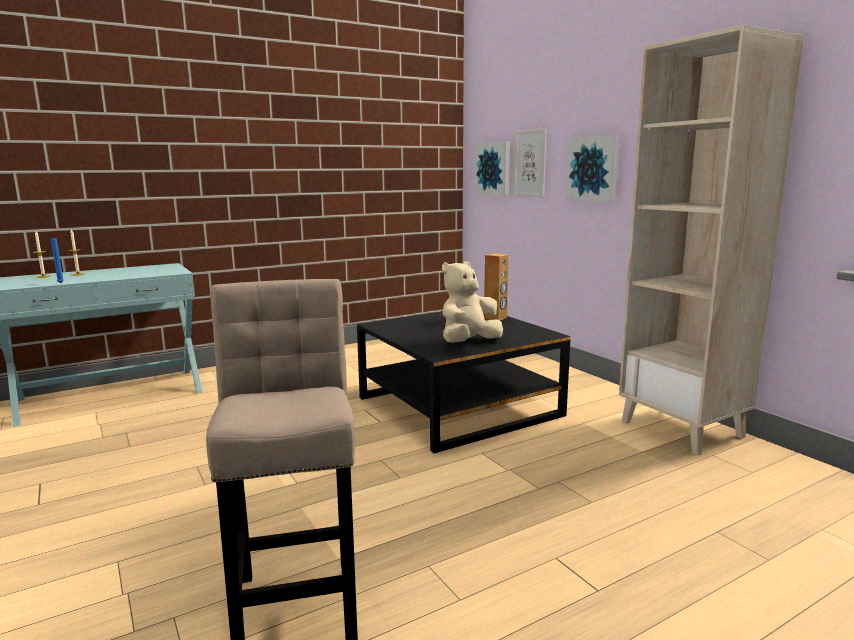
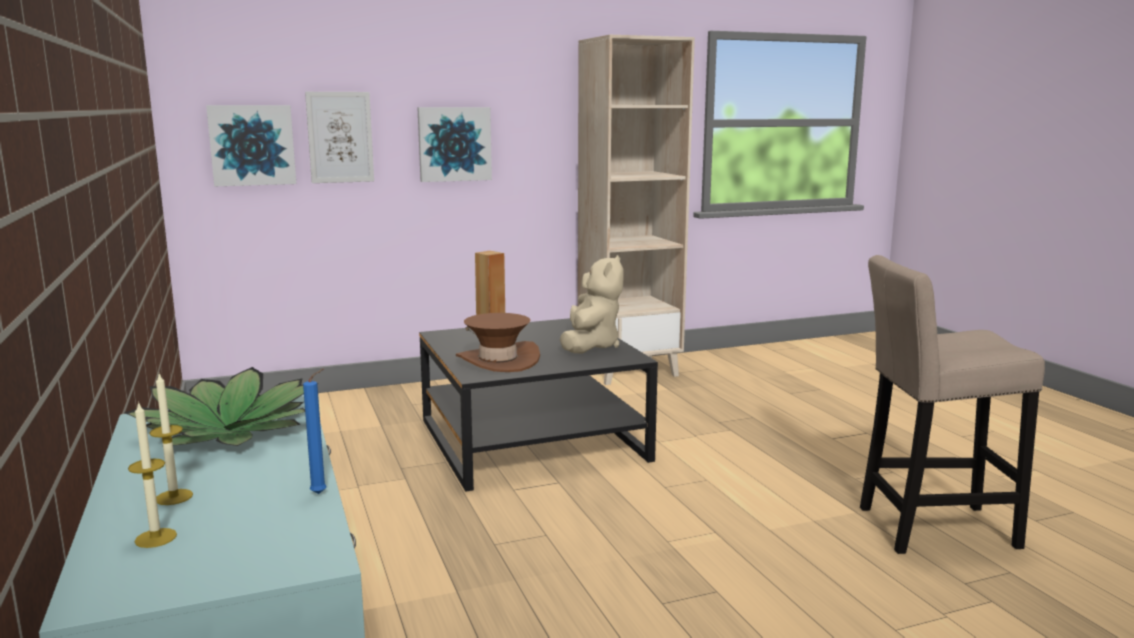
camera: 80 degrees left, 0 degrees up
(146, 271) = (230, 430): none -> potted plant
(412, 325) = (498, 360): none -> brown hat
(468, 342) = (590, 346): beige plush toy -> beige plush toy turned 135 degrees counterclockwise

